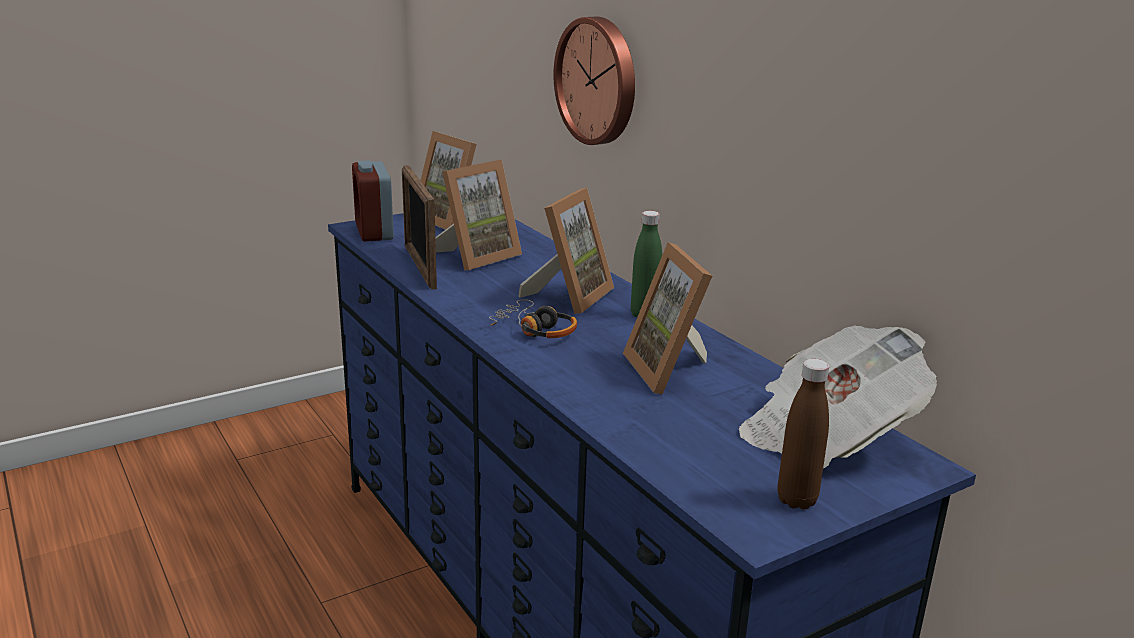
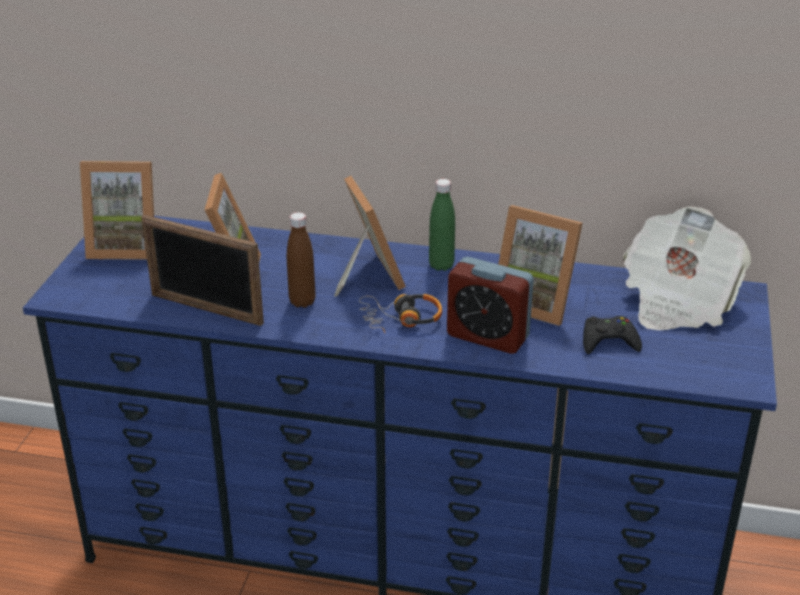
camera: 45 degrees left, 10 degrees up
(374, 232) = (87, 294): alarm clock -> alarm clock (487, 336)
(599, 81) = (296, 69): wall clock -> none
(680, 426) = (608, 341): none -> black game controller
(796, 500) = (730, 352): brown bottle -> brown bottle (302, 302)

